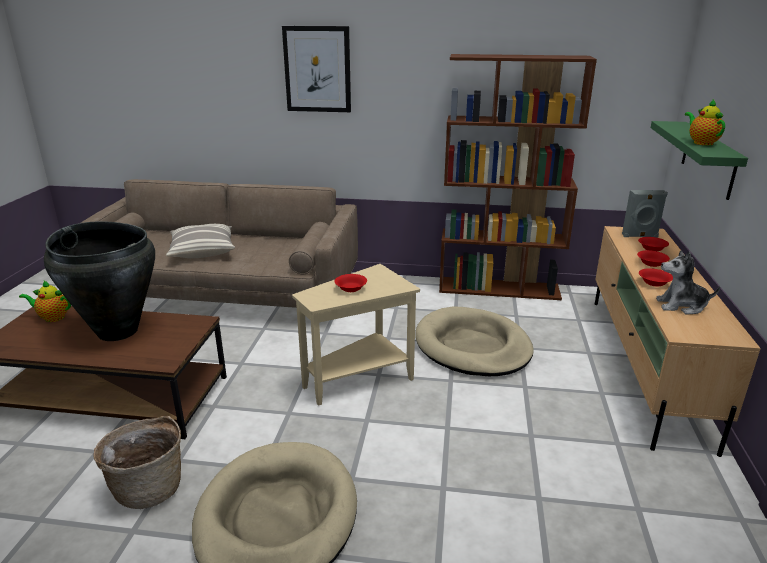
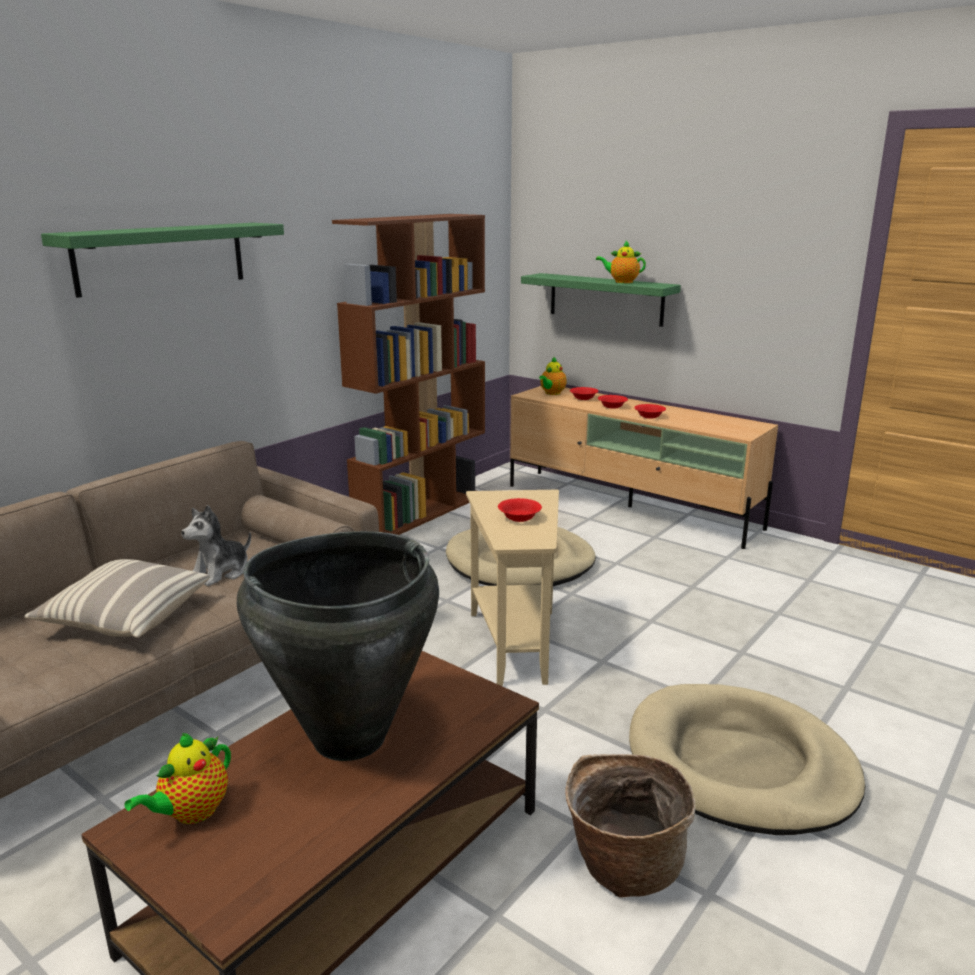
camera: 60 degrees left, 5 degrees down
(317, 69) = (161, 257): picture -> green shelf
(640, 236) = (552, 393): grey speaker -> teapot
(681, 306) = (697, 421): plush toy -> plush toy (221, 572)

